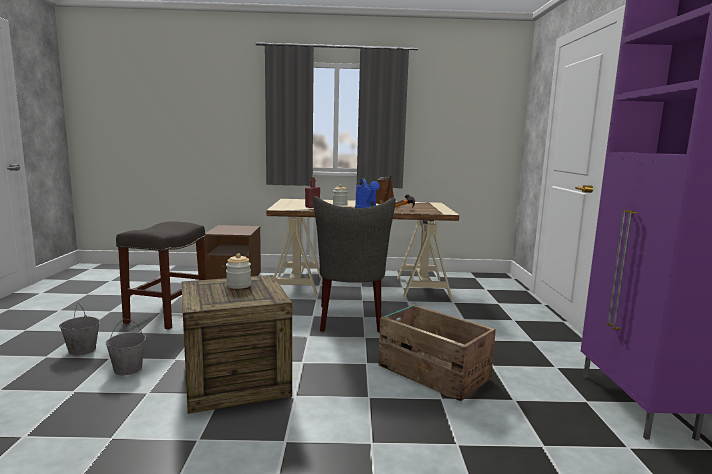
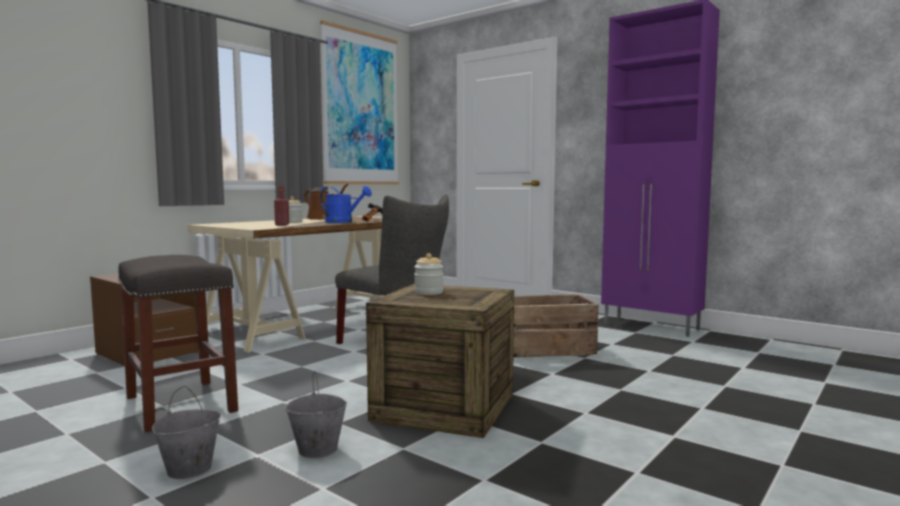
camera: 50 degrees left, 5 degrees down
(460, 104) = (361, 109): none -> picture

